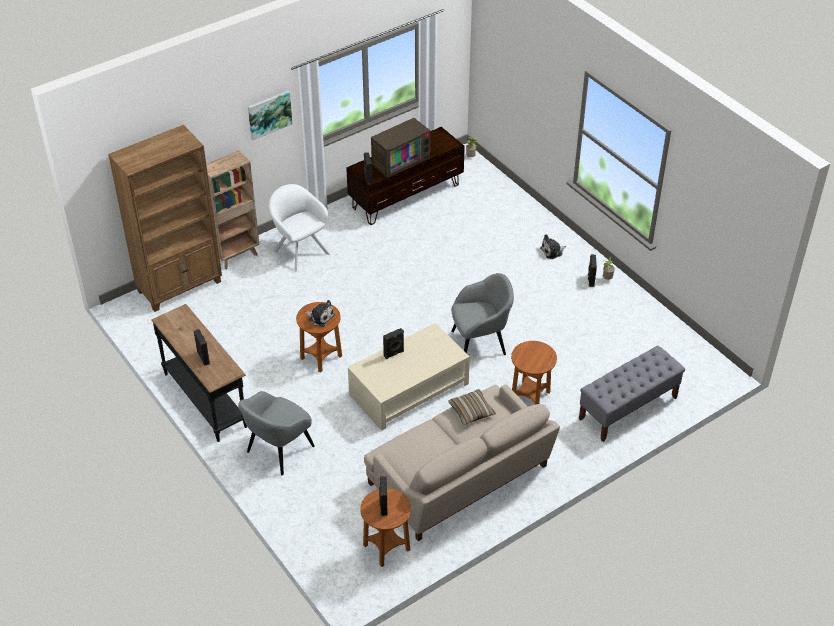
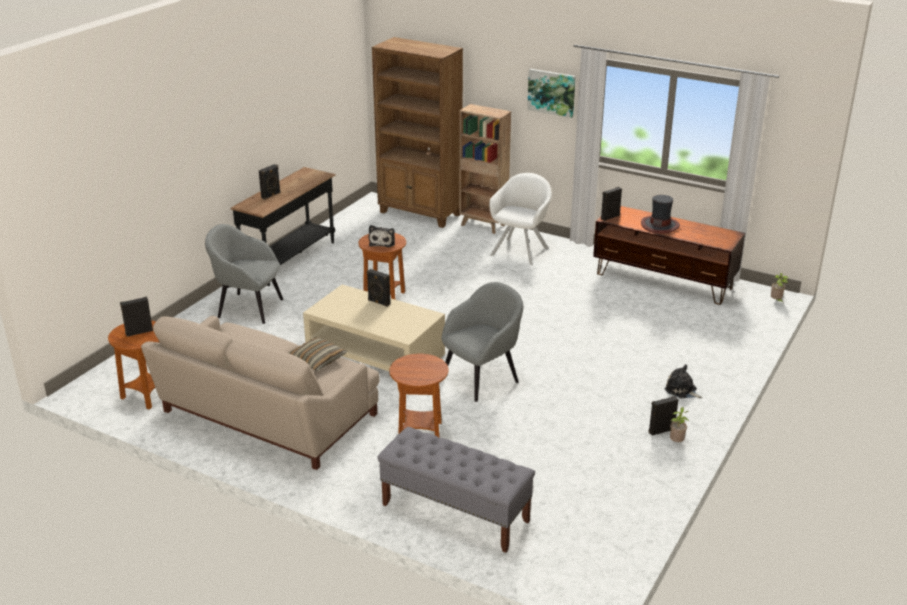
camera: 65 degrees right, 15 degrees down
(400, 160) = (660, 225): television -> hat
(480, 342) = (481, 378): grey armchair -> grey armchair turned 90 degrees counterclockwise

